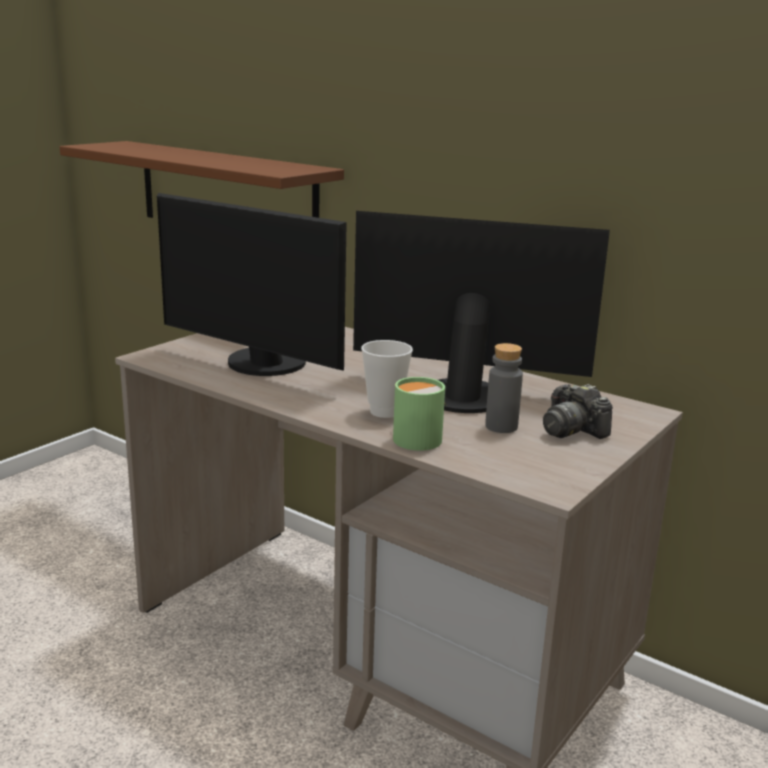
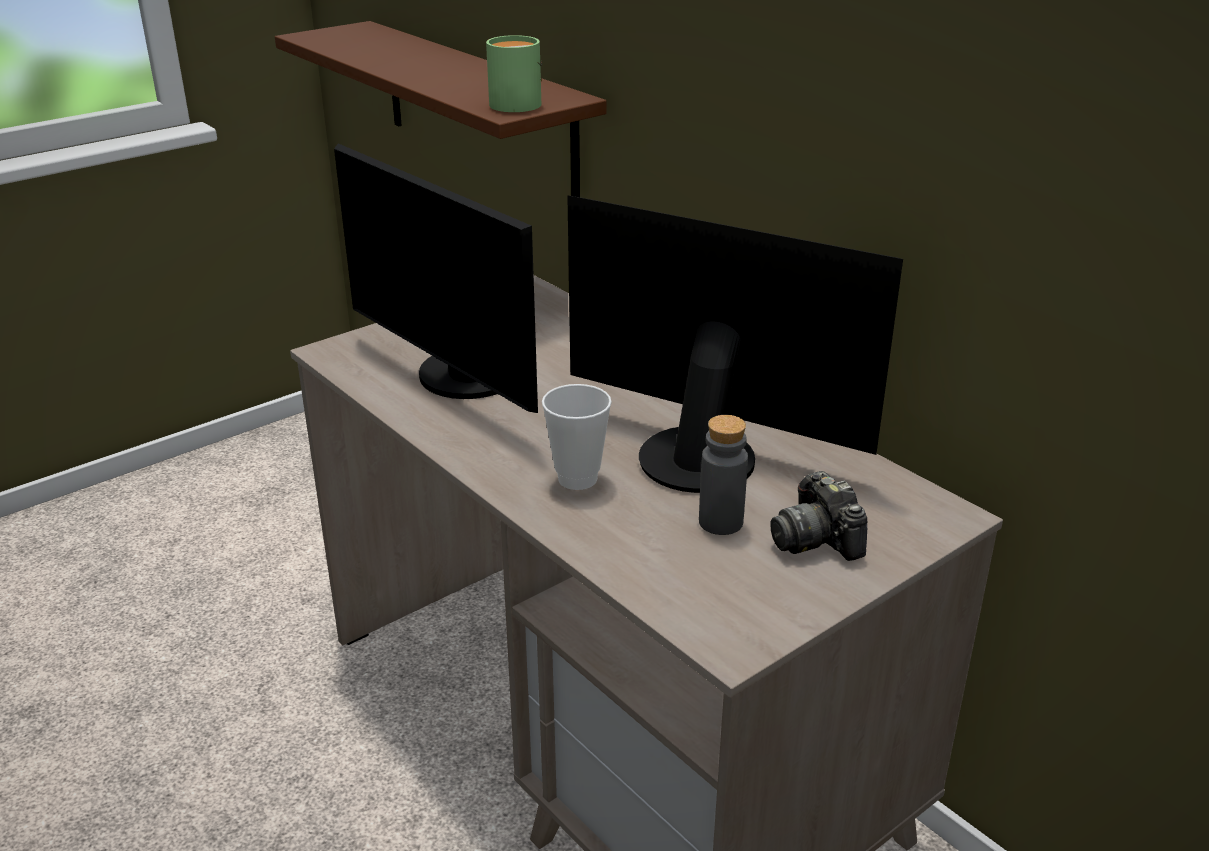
camera: 15 degrees right, 10 degrees up
(414, 437) = (593, 530): green mug -> green mug (514, 103)

